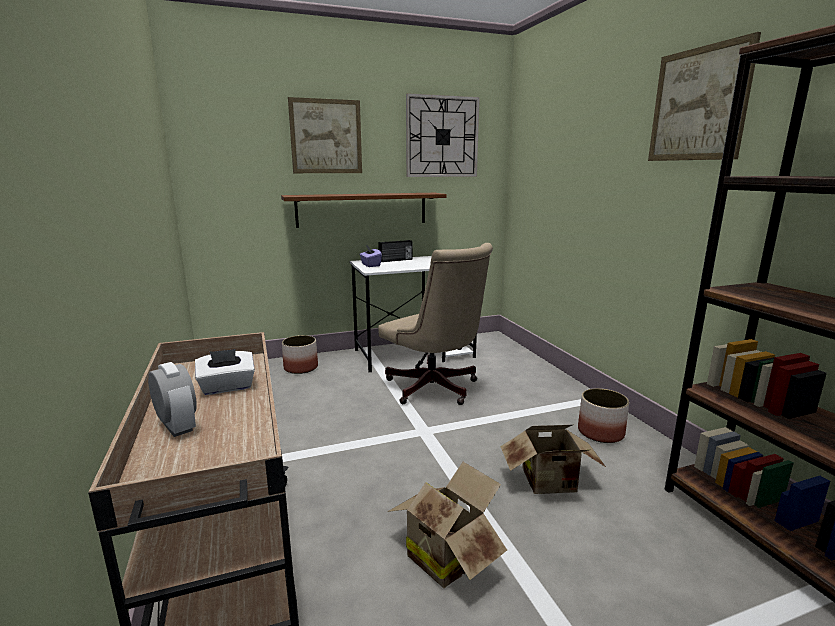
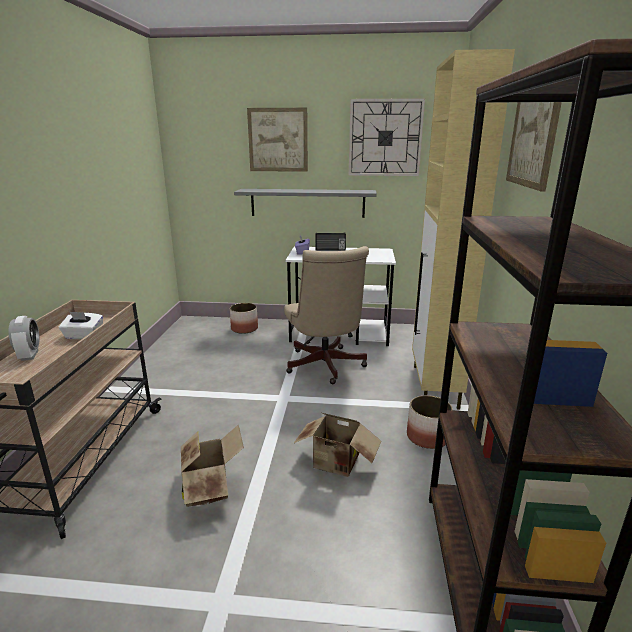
camera: 25 degrees right, 5 degrees up
(362, 209) = (307, 203): brown shelf -> grey shelf
(557, 386) = (434, 387): none -> beige cabinet

